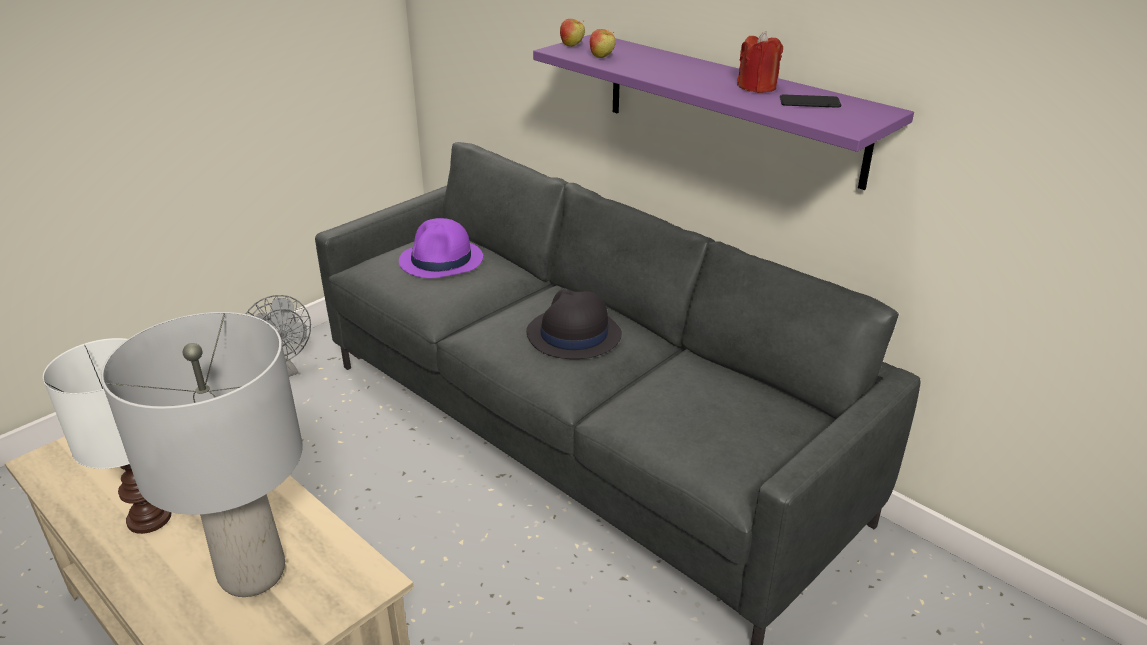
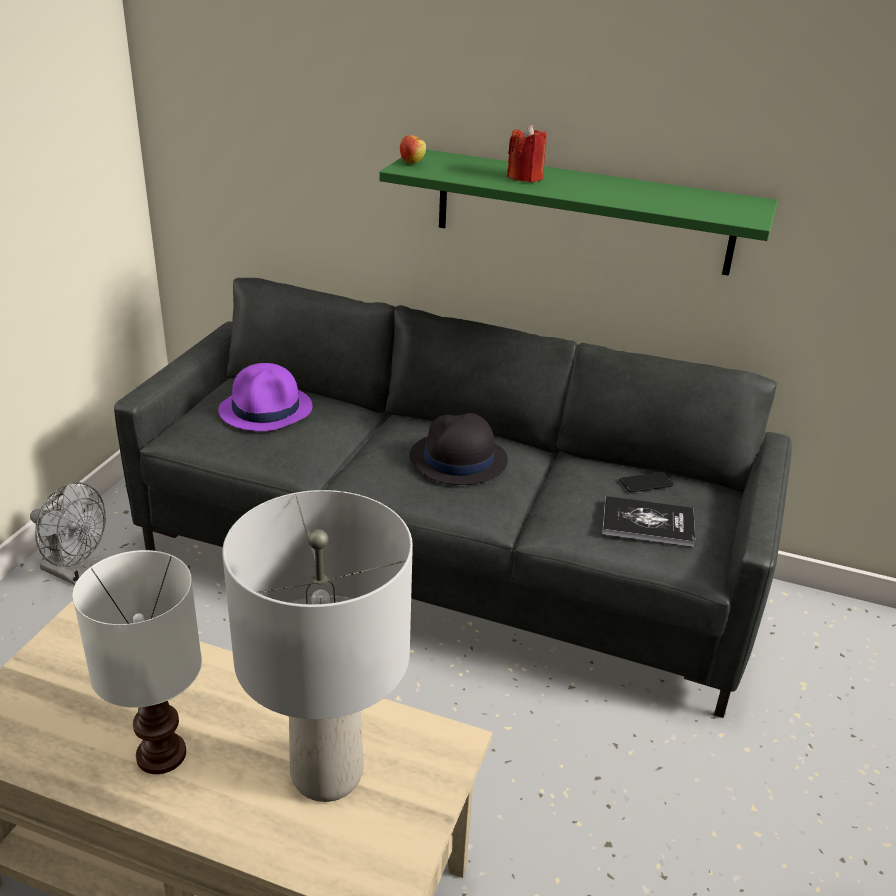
camera: 25 degrees left, 0 degrees up
(602, 57) = (457, 173): apple -> none
(710, 432) = (648, 523): none -> book
(731, 107) = (582, 211): purple shelf -> green shelf
(757, 87) = (632, 190): red candle -> red candle (525, 177)
(809, 102) = (691, 200): phone -> phone (646, 483)

